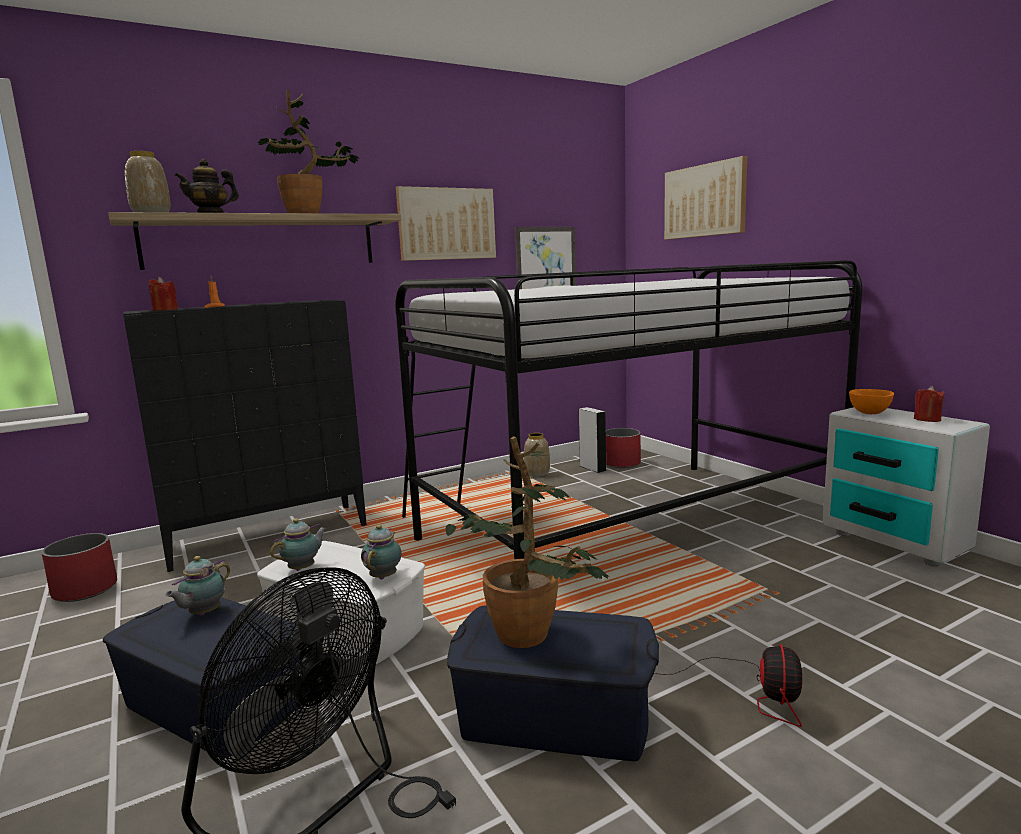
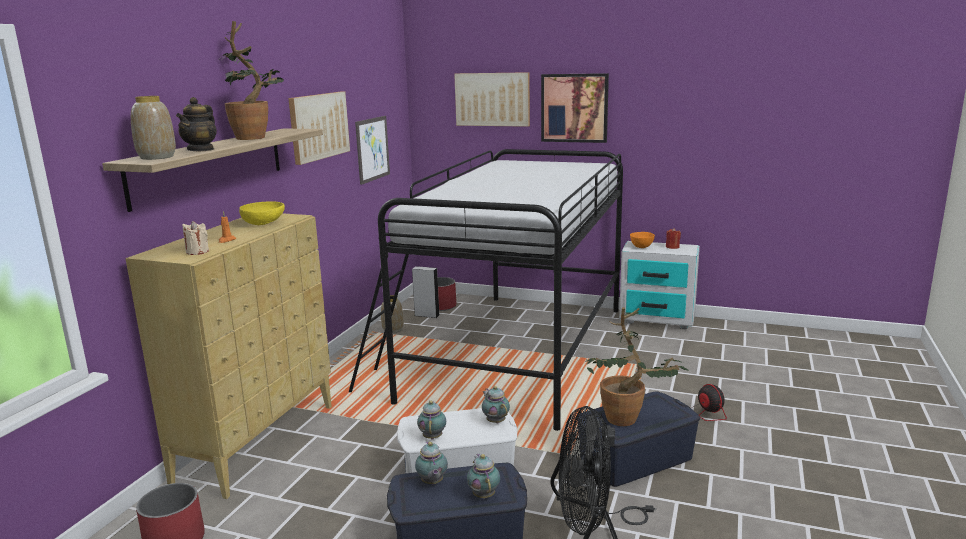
camera: 40 degrees left, 5 degrees up
(165, 310) = (197, 252): red candle -> beige candle
(208, 650) = (483, 494): none -> teapot
(269, 536) = (260, 442): black dresser -> beige dresser
(287, 302) = (264, 224): none -> yellow bowl
(802, 199) = (574, 108): none -> picture

